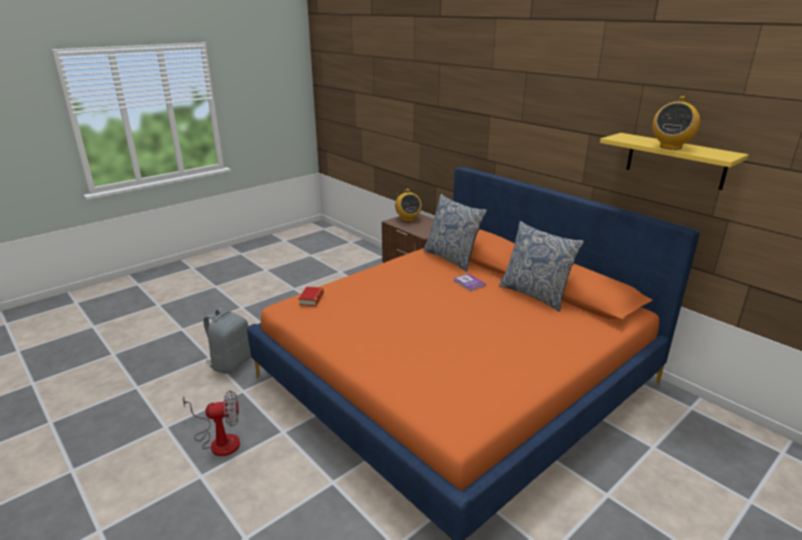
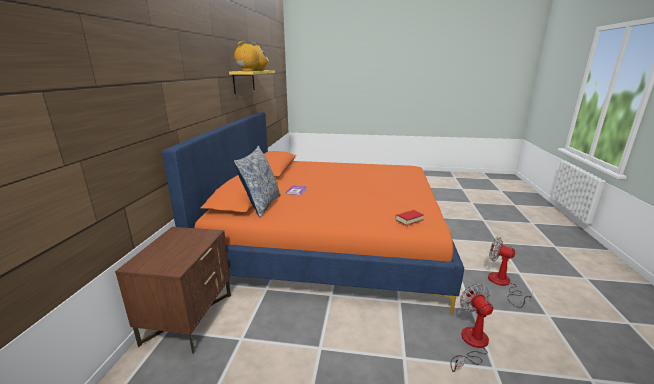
camera: 130 degrees left, 5 degrees down
(231, 363) = (471, 344): grey backpack -> fan
(408, 219) = (157, 262): radio -> radio (247, 71)
(535, 294) = (285, 176): pillow -> none

